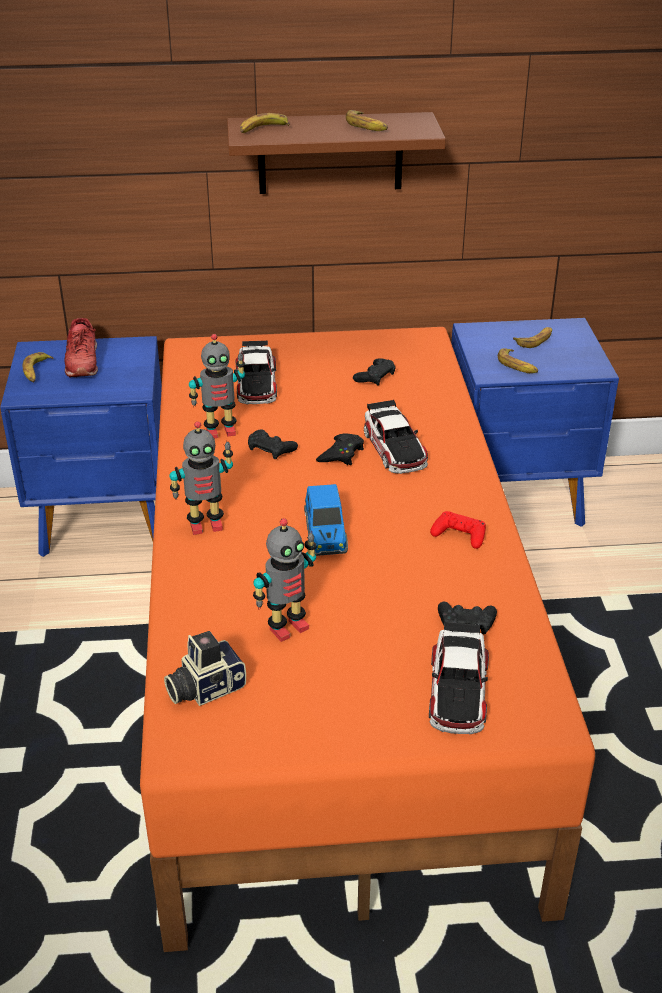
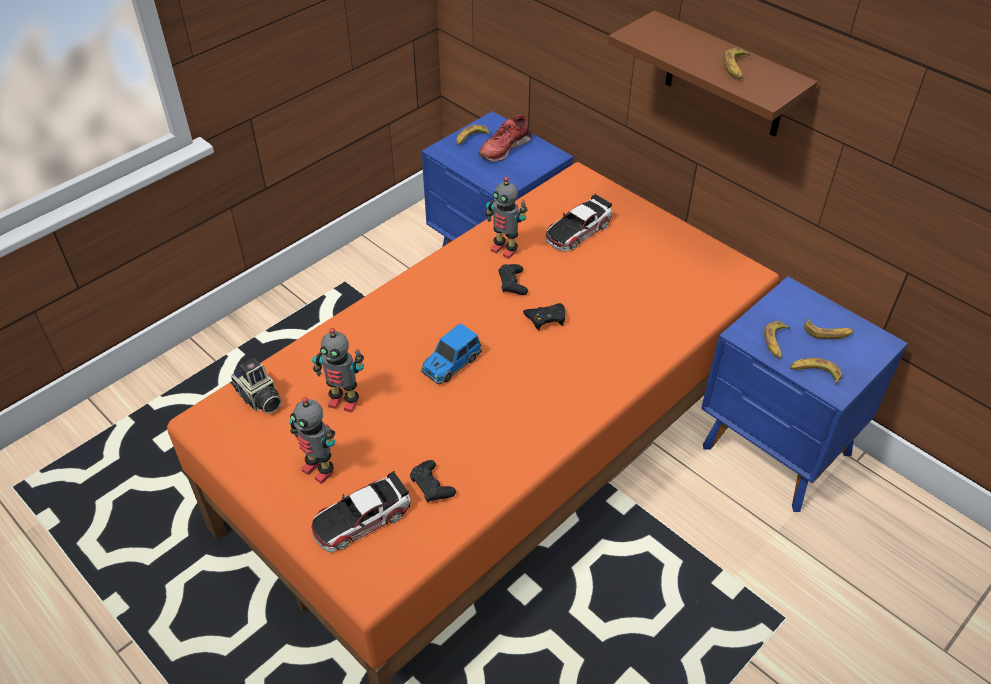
camera: 50 degrees right, 10 degrees up
(205, 525) = (403, 305): toy robot -> toy robot (319, 469)
(205, 687) = (259, 399): camera -> camera turned 150 degrees counterclockwise
(263, 129) = (656, 33): banana -> banana (814, 373)
(375, 377) = (659, 279): black game controller -> none
(394, 447) = (585, 339): toy car -> none
(459, 535) = (522, 429): red game controller -> none

